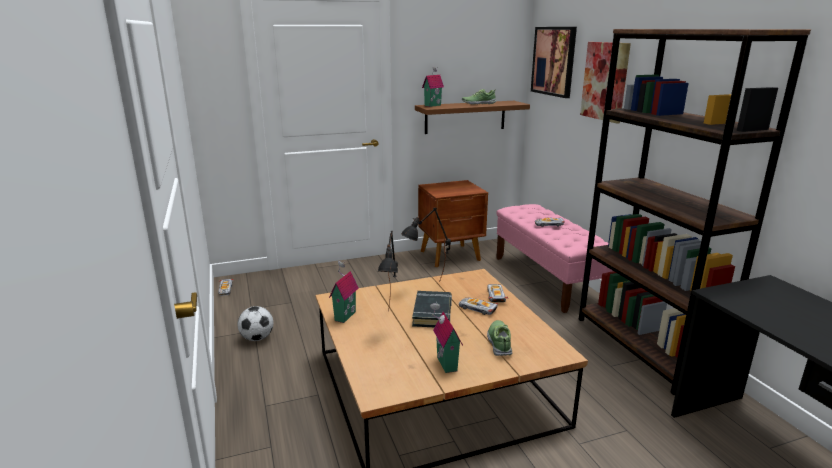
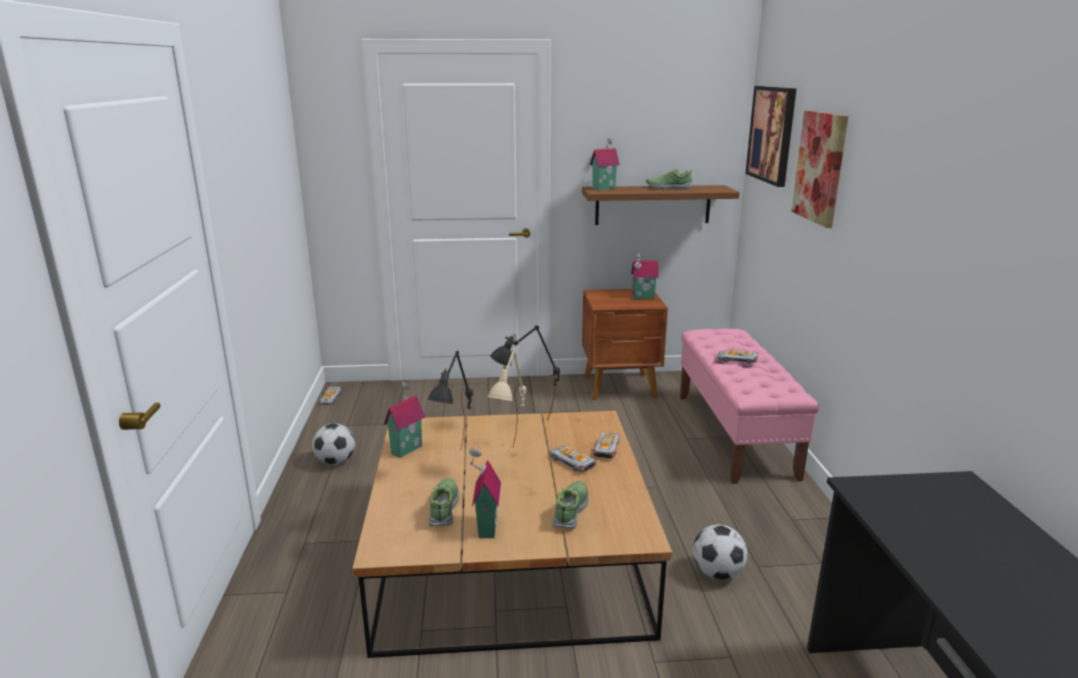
camera: 15 degrees right, 0 degrees up
(404, 355) = (444, 508): none -> shoe
(432, 313) = (512, 460): black book -> beige table lamp
(466, 186) = (643, 297): none -> toy house
(587, 375) = (717, 573): none -> football
(644, 347) = (822, 549): brown bookcase -> none

